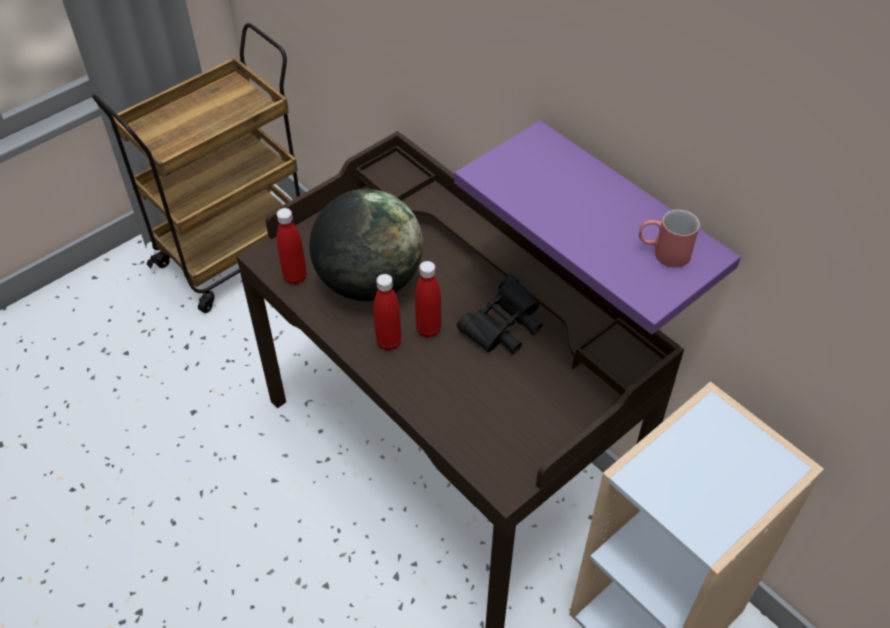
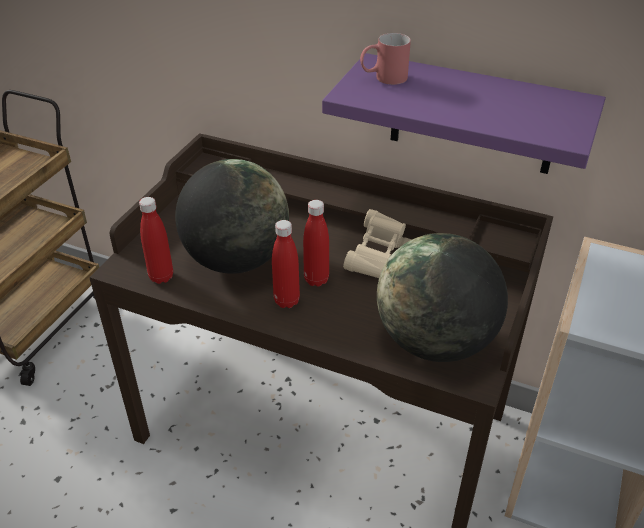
camera: 25 degrees left, 10 degrees down
(495, 435) = (435, 342): none -> globe
(503, 329) = (381, 259): black binoculars -> beige binoculars
(662, 252) = (546, 108): red mug -> red mug (383, 78)

